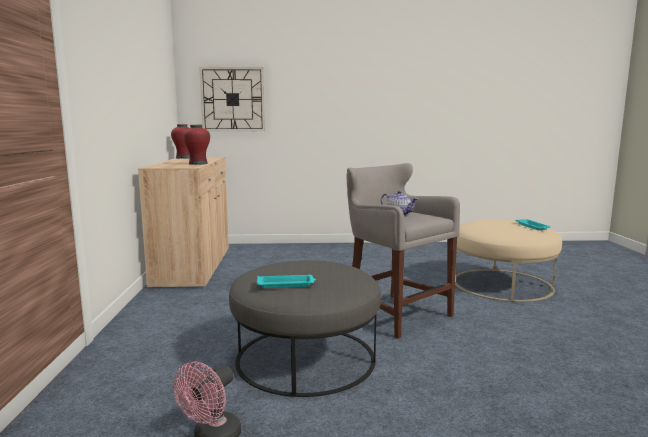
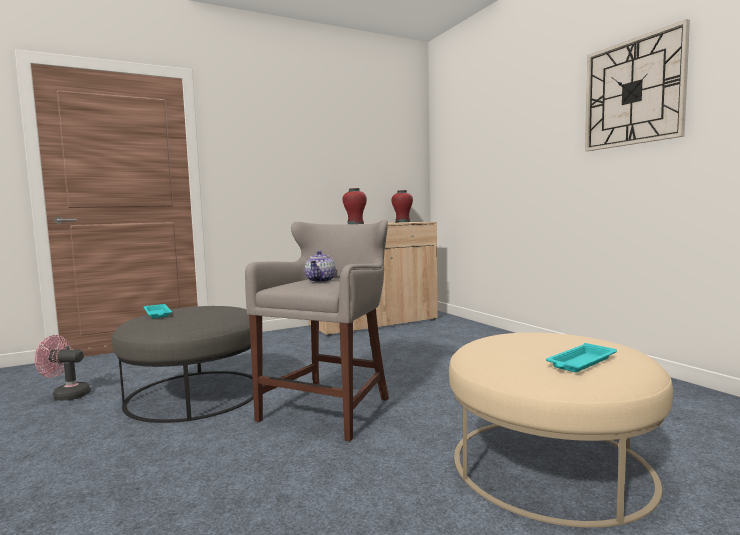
camera: 65 degrees right, 5 degrees down
(232, 99) = (462, 161): wall clock -> wall clock (633, 92)

